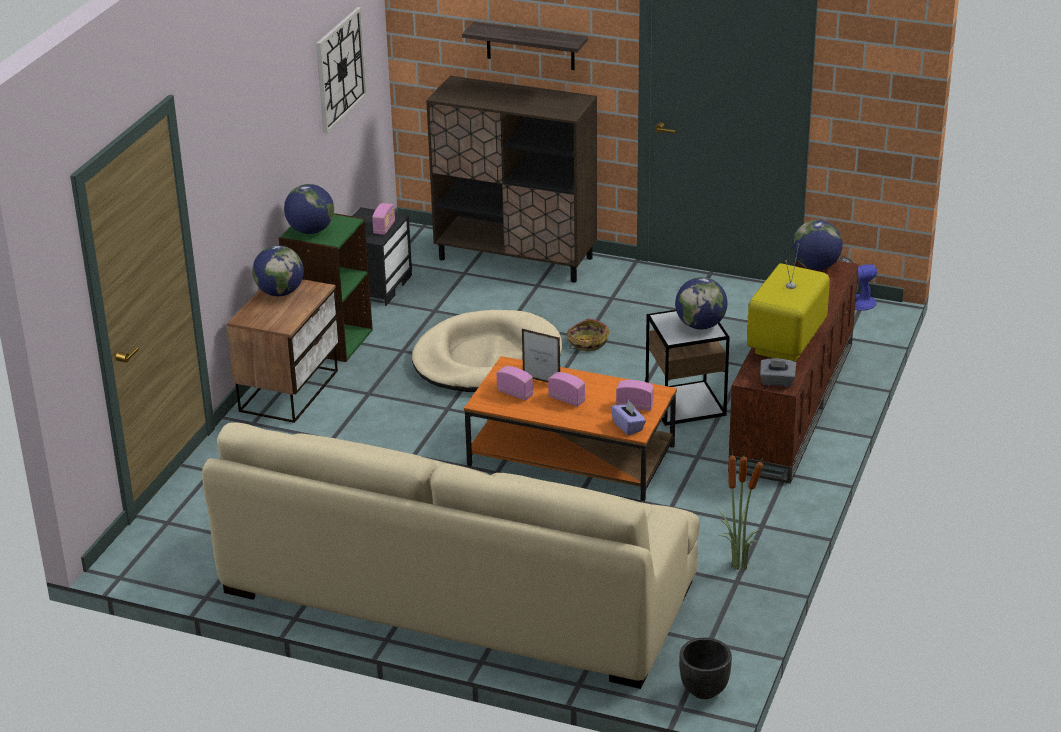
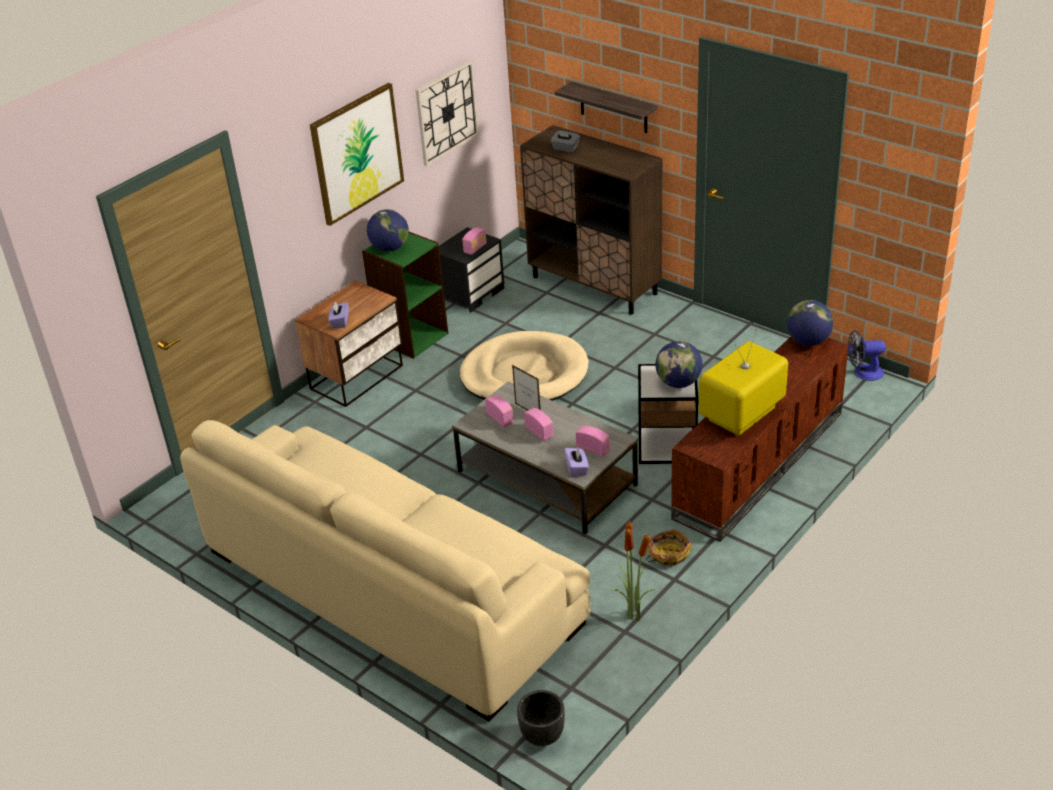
camera: 20 degrees right, 5 degrees up
(271, 119) = (357, 153): none -> picture
(280, 292) = (350, 298): globe -> none
(284, 318) = (340, 322): none -> purple tissue box
(569, 455) = (545, 477): orange coffee table -> grey coffee table
(587, 343) = (613, 373): basket -> basket (668, 554)
(777, 382) = (713, 452): grey tissue box -> grey tissue box (565, 148)

